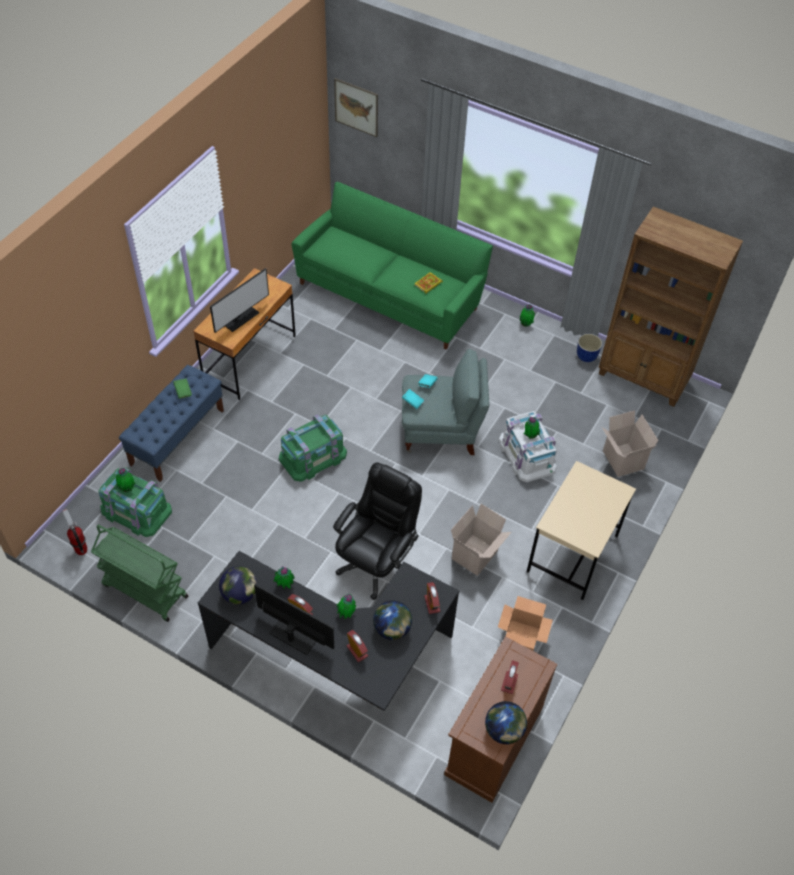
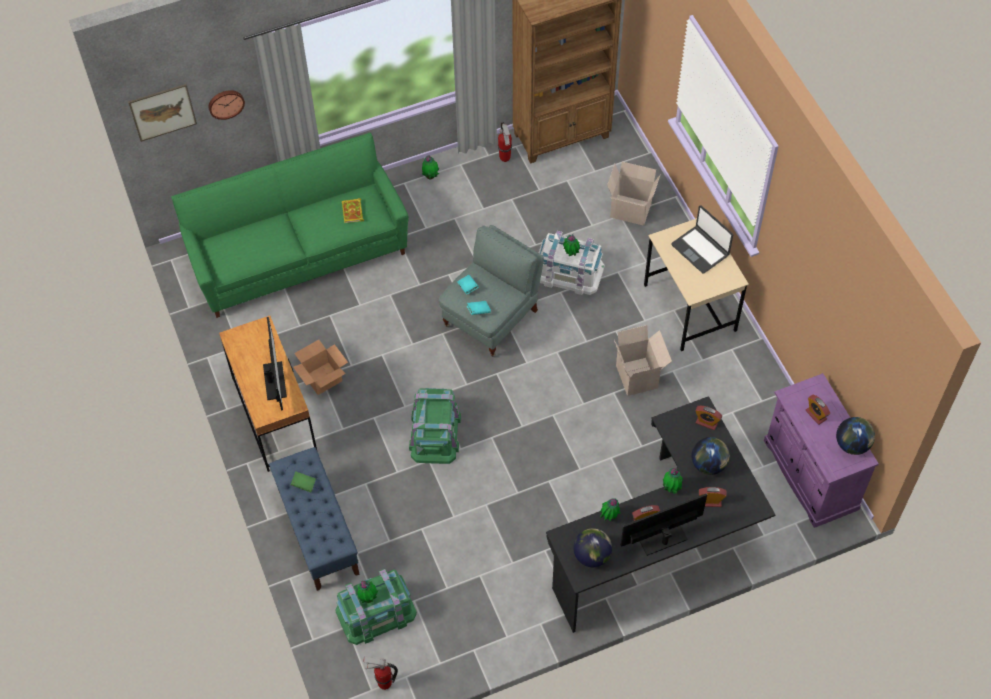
camera: 50 degrees left, 5 degrees up
(144, 591) = (472, 653): green cart -> none
(376, 562) = (587, 453): black office chair -> none
(402, 135) = (225, 103): none -> wall clock
(493, 740) = (810, 475): brown cabinet -> purple cabinet
(521, 636) = (735, 395): cardboard box -> cardboard box (322, 379)
(586, 356) = (505, 158): planter -> fire extinguisher
(597, 504) = (700, 250): none -> laptop

